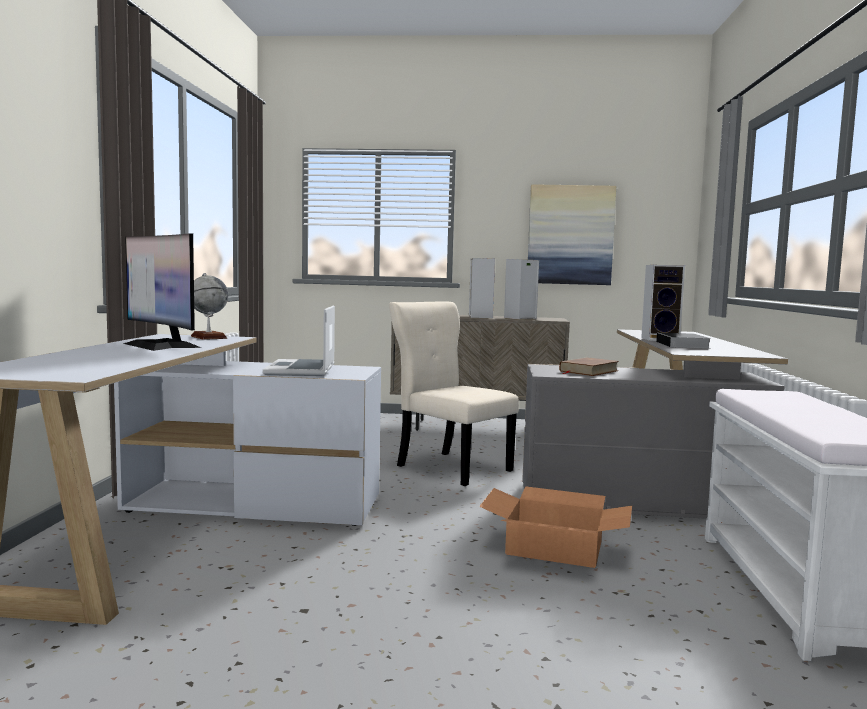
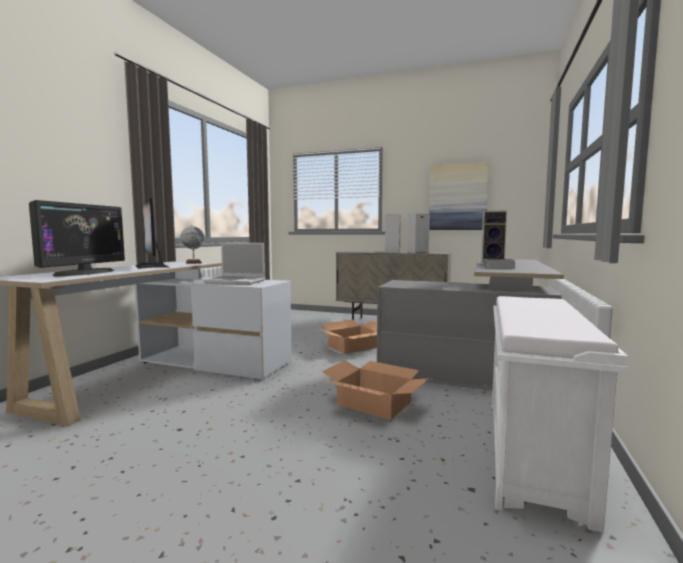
camera: 15 degrees right, 0 degrees up
(90, 361) = (84, 273): none -> monitor
(302, 370) = (236, 282): laptop -> laptop turned 90 degrees counterclockwise
(450, 467) = (353, 347): beige chair -> cardboard box
(588, 371) = (424, 284): brown book -> none

